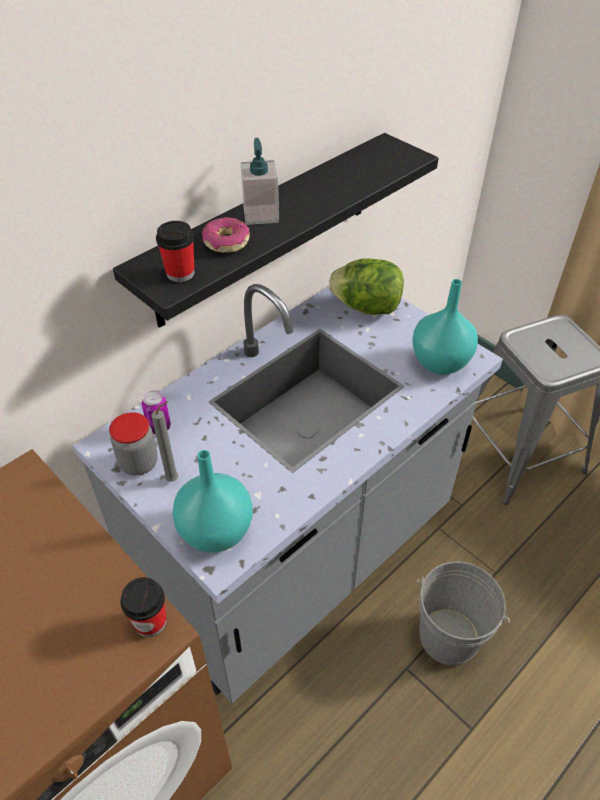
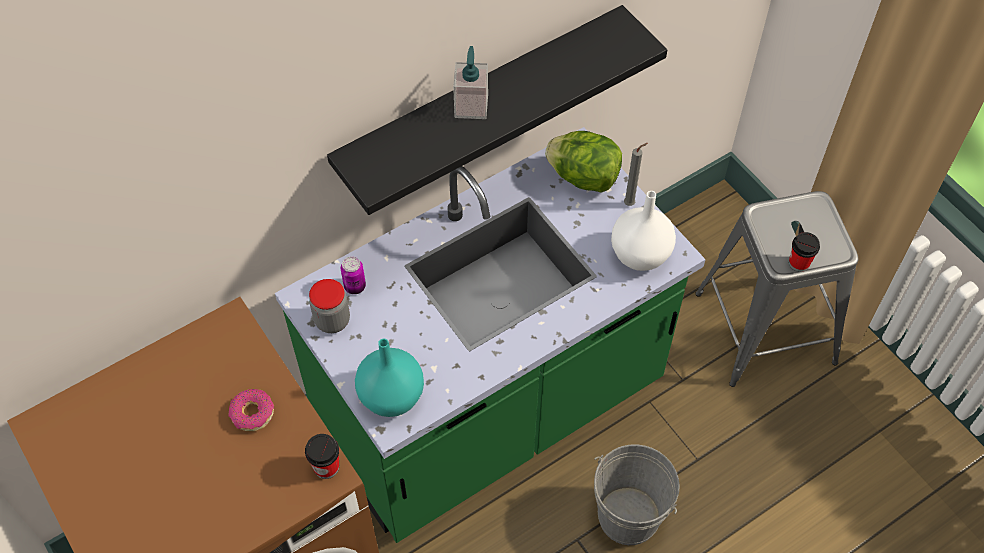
camera: 10 degrees right, 10 degrees up
(174, 478) = (362, 341): grey candle -> grey candle (631, 203)
(180, 273) = (386, 169): cup -> cup (799, 263)
(226, 242) = (432, 138): donut -> donut (252, 413)
(300, 559) = (492, 412): grey counter -> green counter
(439, 362) = (639, 254): turquoise vase -> white vase

